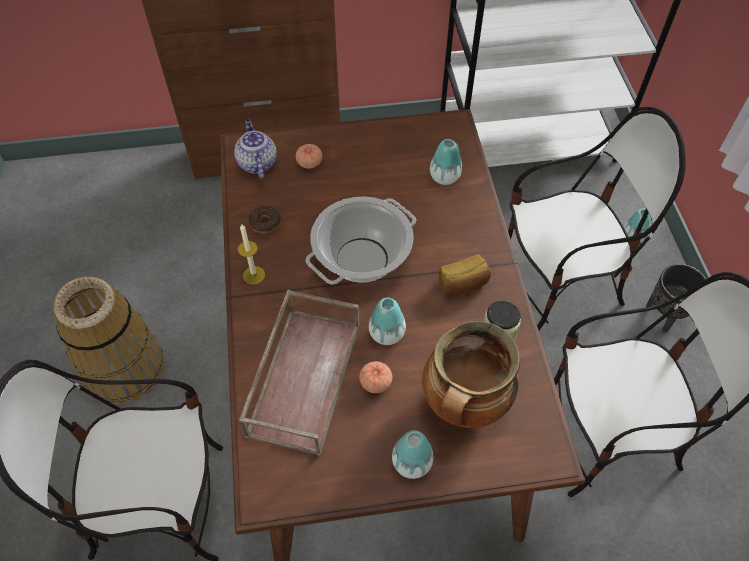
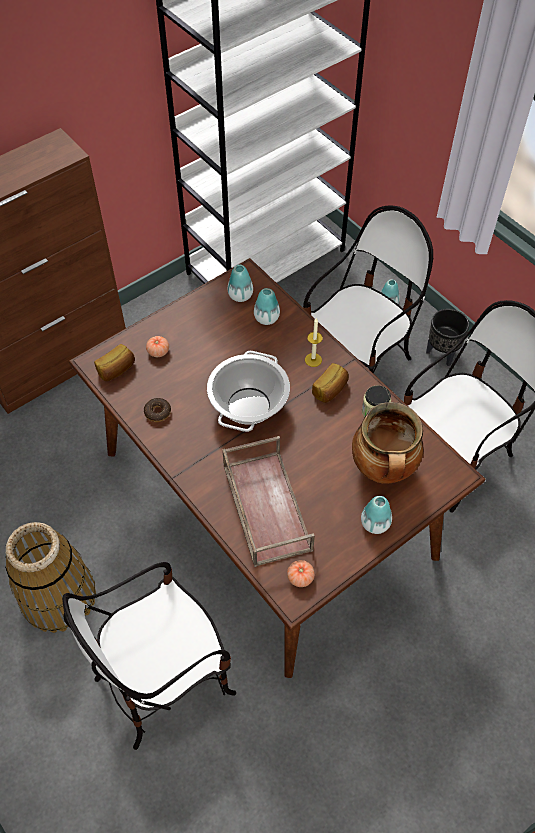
camera: 30 degrees left, 0 degrees up
(254, 275) = (177, 454): candle -> candle (313, 360)
(256, 163) = (117, 370): teapot -> bread
(375, 382) = (316, 485): tomato -> tomato (300, 577)
(386, 333) = (301, 448): vase -> vase (240, 295)

